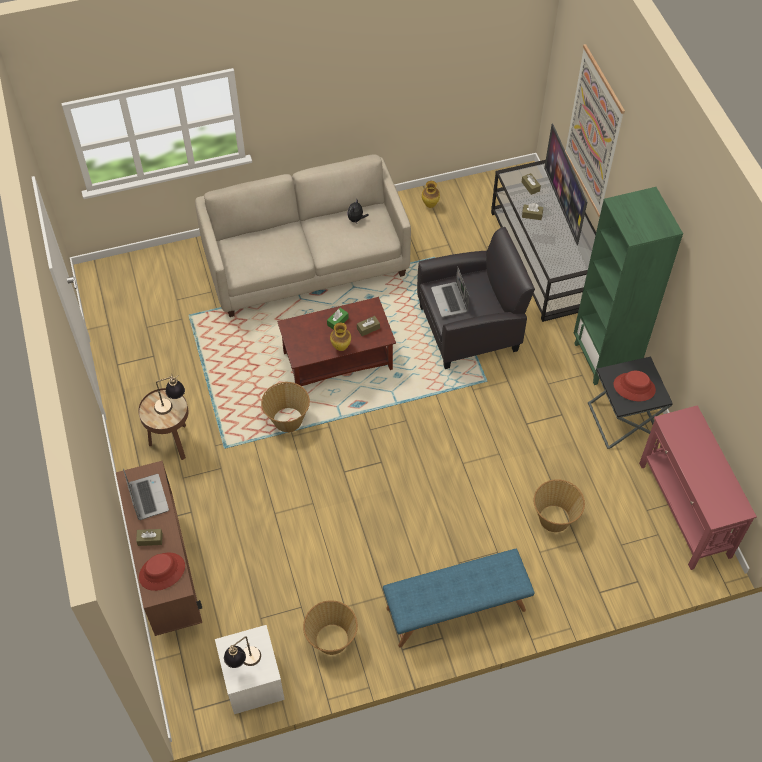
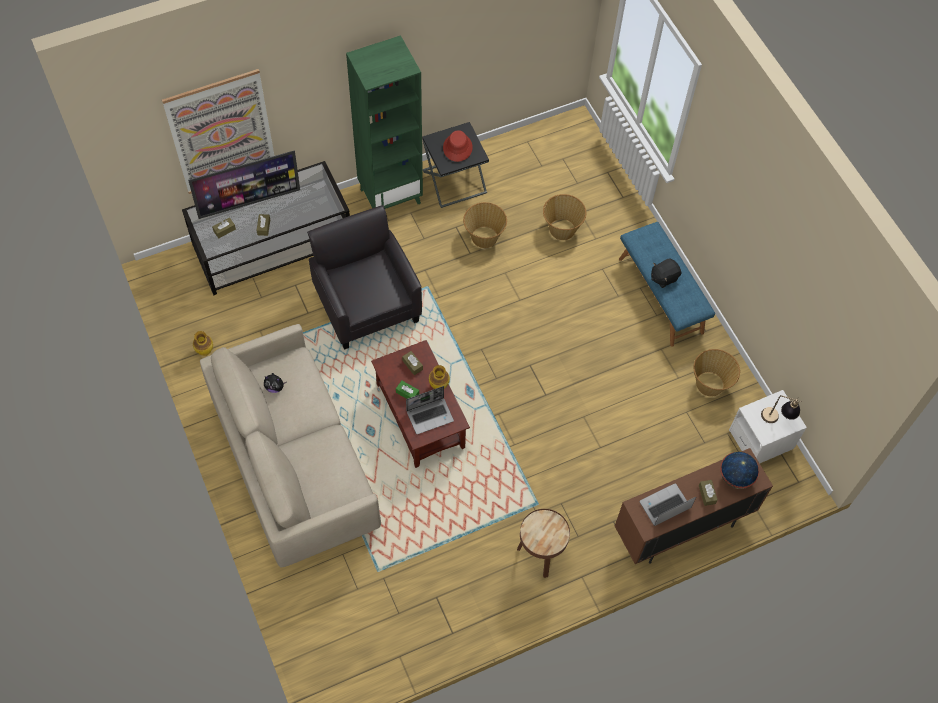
camera: 100 degrees left, 5 degrees up
(162, 572) = (735, 477): red hat -> globe
(171, 406) = (539, 525): table lamp -> none
(287, 420) = (496, 452): basket -> basket (484, 237)
(450, 300) = (371, 296): laptop -> laptop (430, 415)
(450, 581) = (664, 277): none -> black plush toy
(684, 510) = (536, 141): red console table -> none

